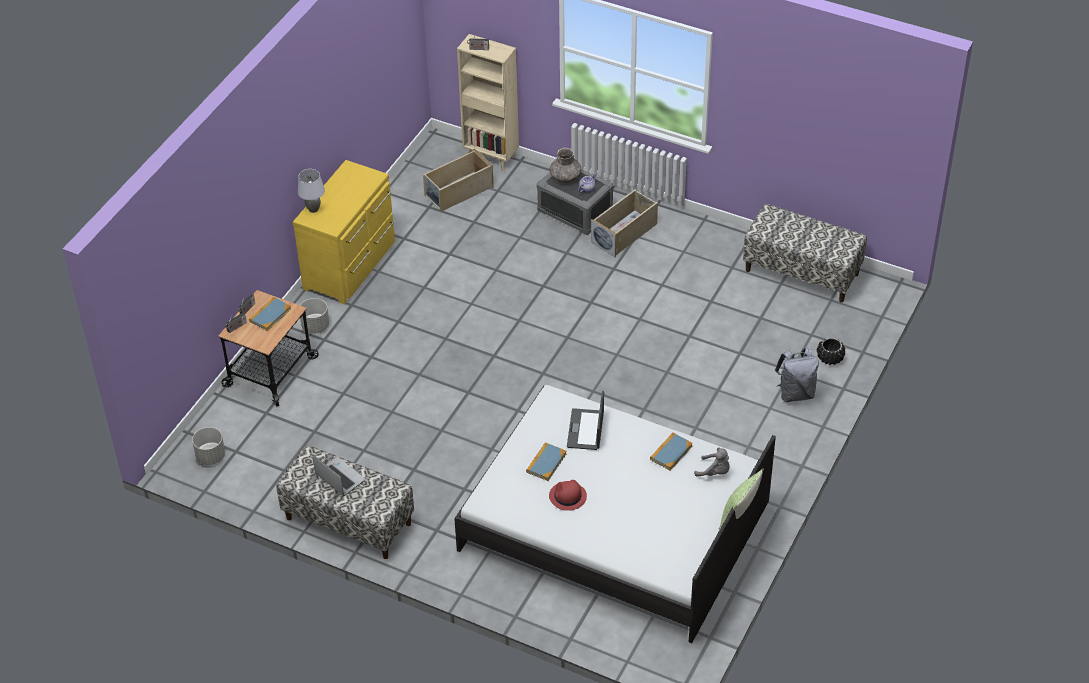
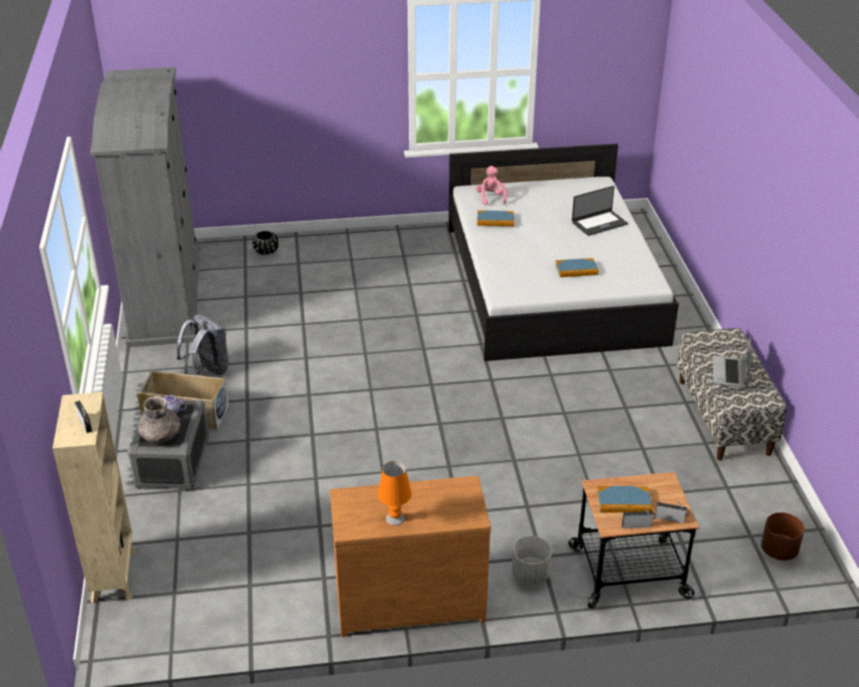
camera: 125 degrees left, 10 degrees down
(210, 456) = (778, 551): grey planter -> brown planter
(313, 209) = (452, 519): grey table lamp -> none
(338, 188) = (395, 518): none -> orange table lamp
(352, 265) = (408, 599): yellow dresser -> brown dresser
(458, 192) = (202, 573): beige storage box -> none
(567, 496) = (595, 248): red hat -> none
(586, 430) = (518, 265): laptop -> laptop (599, 223)
(714, 472) = (491, 198): grey plush toy -> pink plush toy
(739, 514) = (517, 180): pillow -> none
(795, 393) = (322, 253): grey backpack -> grey backpack (208, 370)
(802, 272) = (164, 294): bench -> grey wardrobe

